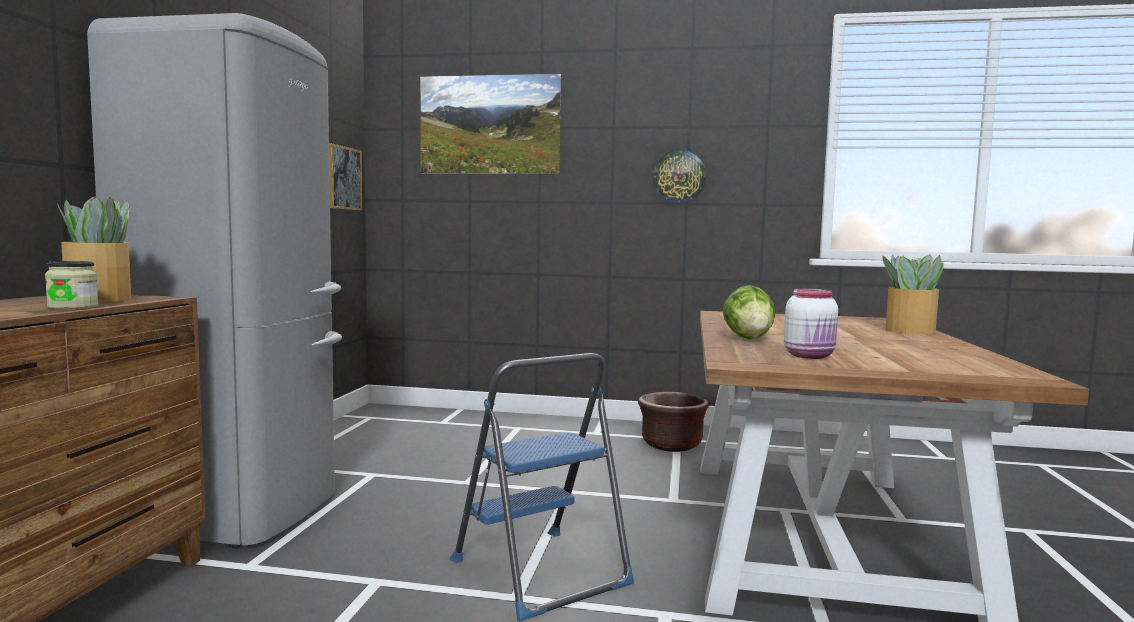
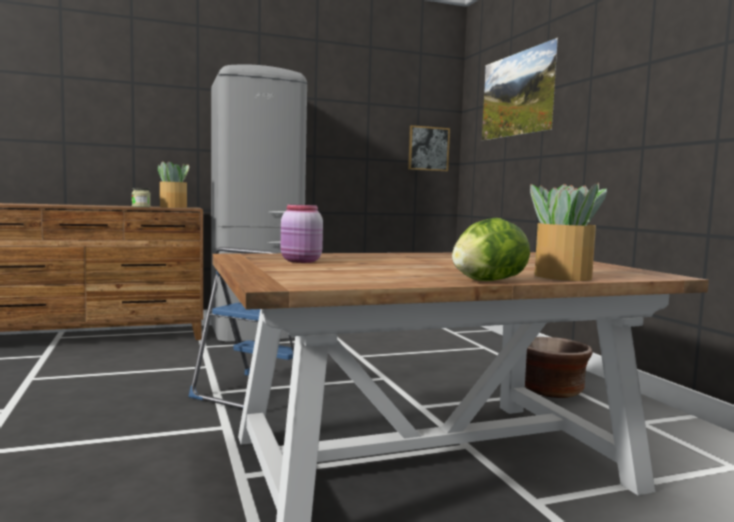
camera: 60 degrees right, 0 degrees up
(679, 177) = (635, 119): wall clock -> none
(748, 338) = (369, 256): lettuce -> lettuce (487, 281)
(810, 356) = (301, 261): white jar -> pink jar

